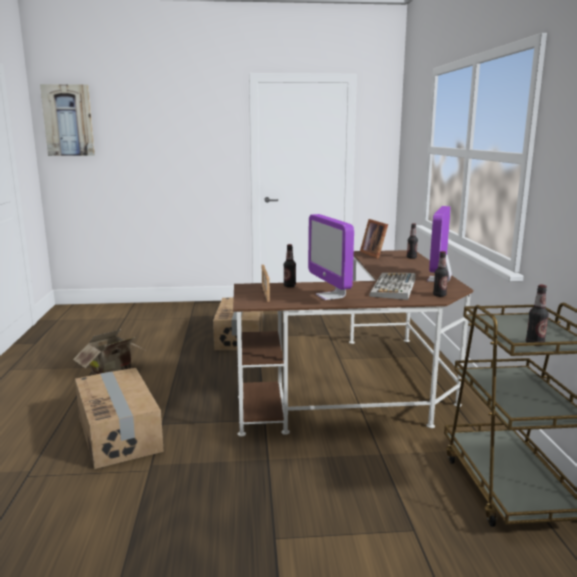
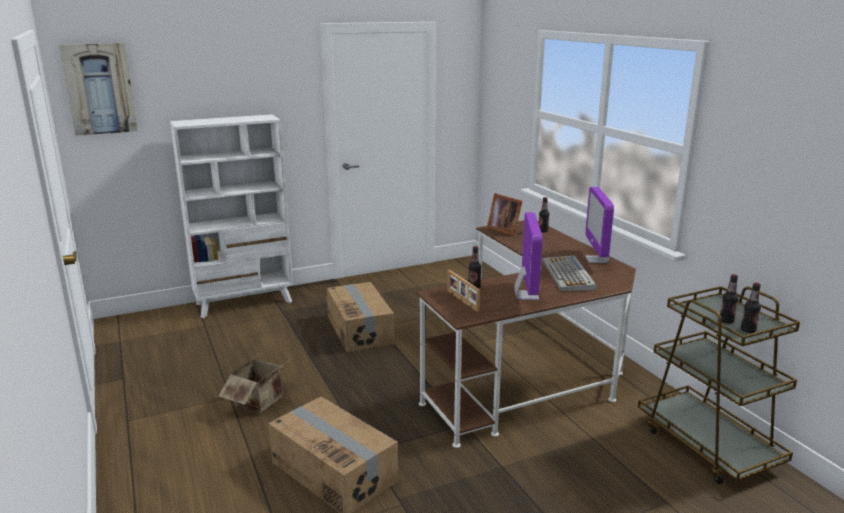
camera: 20 degrees left, 5 degrees up
(168, 307) = (245, 303): none -> white bookcase
(330, 296) = (526, 296): monitor -> monitor turned 135 degrees counterclockwise
(439, 295) = (616, 280): bottle -> bottle (726, 321)

